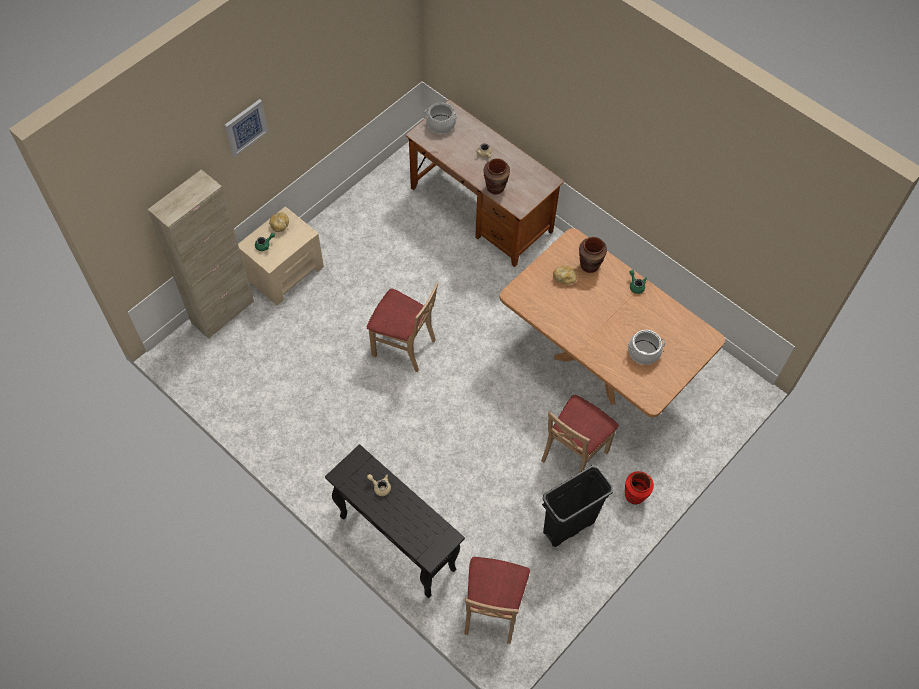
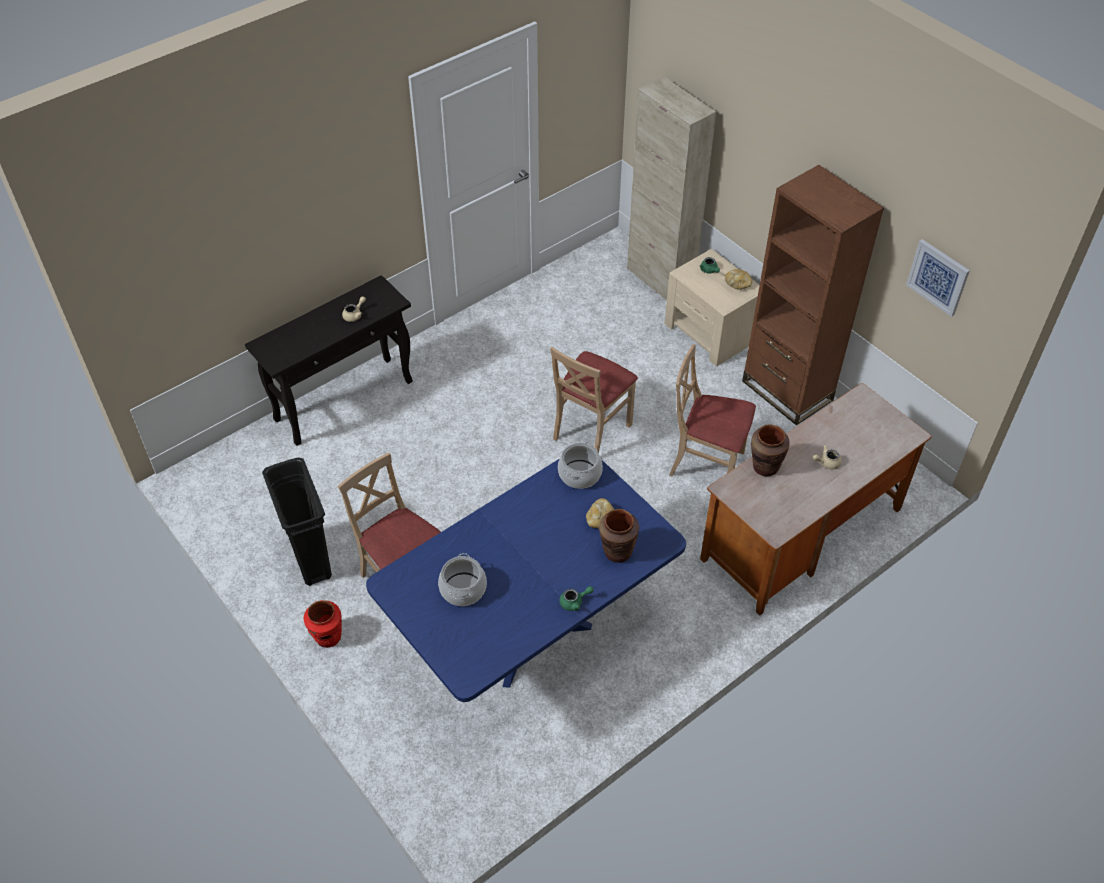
camera: 100 degrees right, 10 degrees down
(245, 127) = (774, 140): picture -> picture (938, 277)
(345, 220) = (787, 391): none -> brown bookcase
(440, 124) = (882, 421): cooking pot -> cooking pot (579, 474)
(492, 611) = (239, 472): beige chair -> beige chair (706, 464)
(598, 364) = (529, 633): brown dining table -> blue dining table

